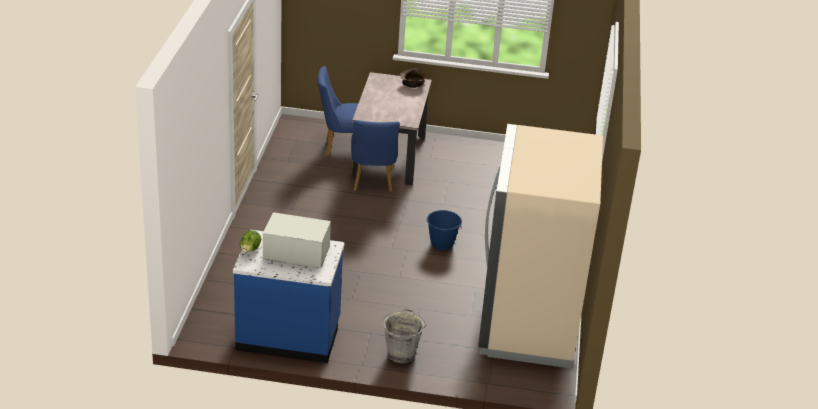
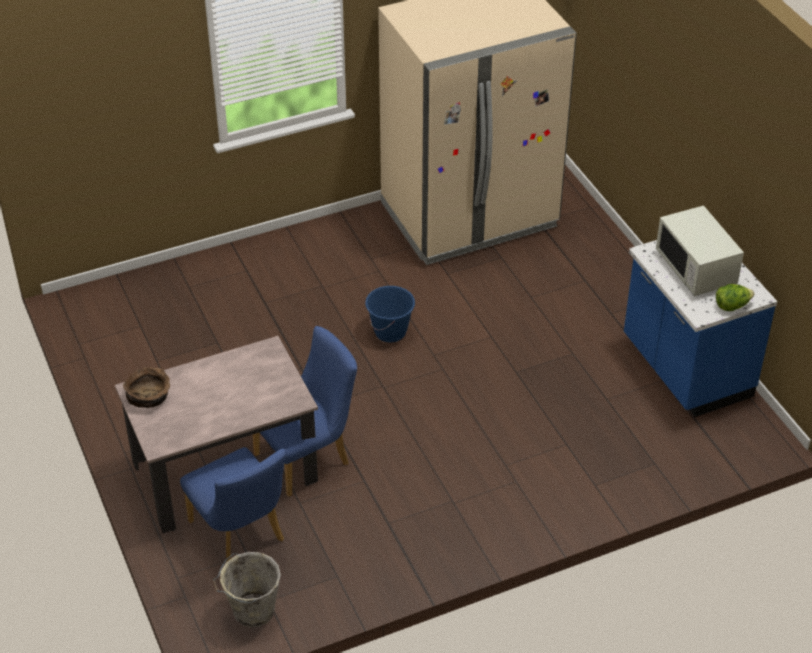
camera: 120 degrees left, 10 degrees up
(401, 353) = (614, 278): grey bucket -> grey bucket (252, 611)

